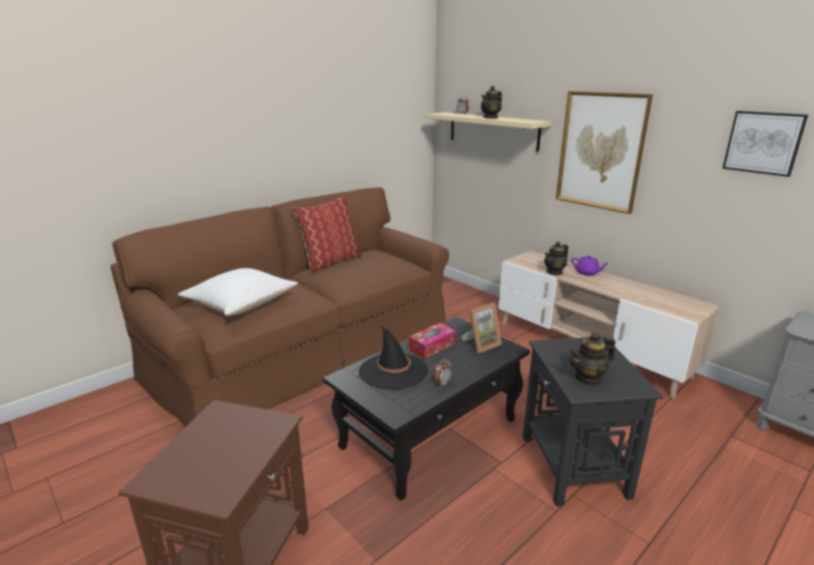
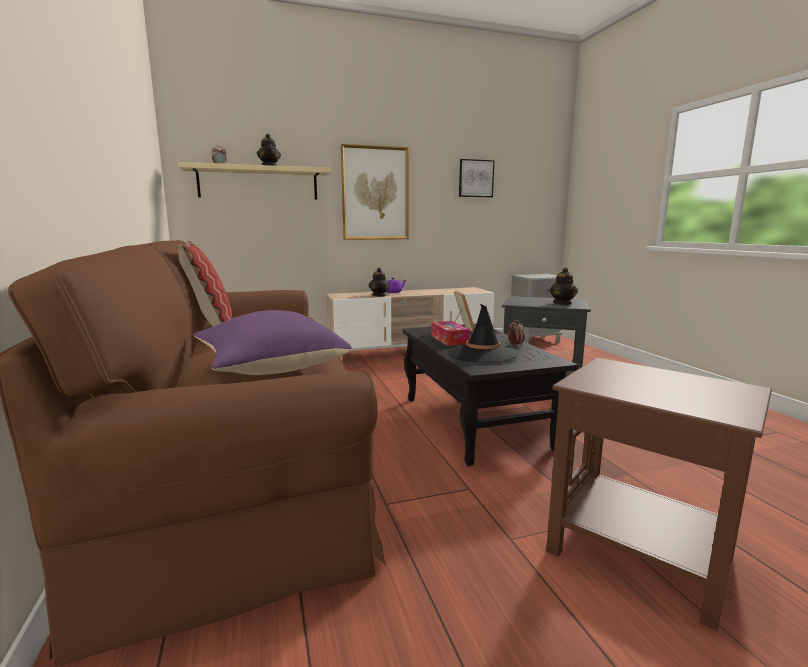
camera: 65 degrees left, 10 degrees down
(241, 305) = (269, 368): white pillow -> purple pillow

